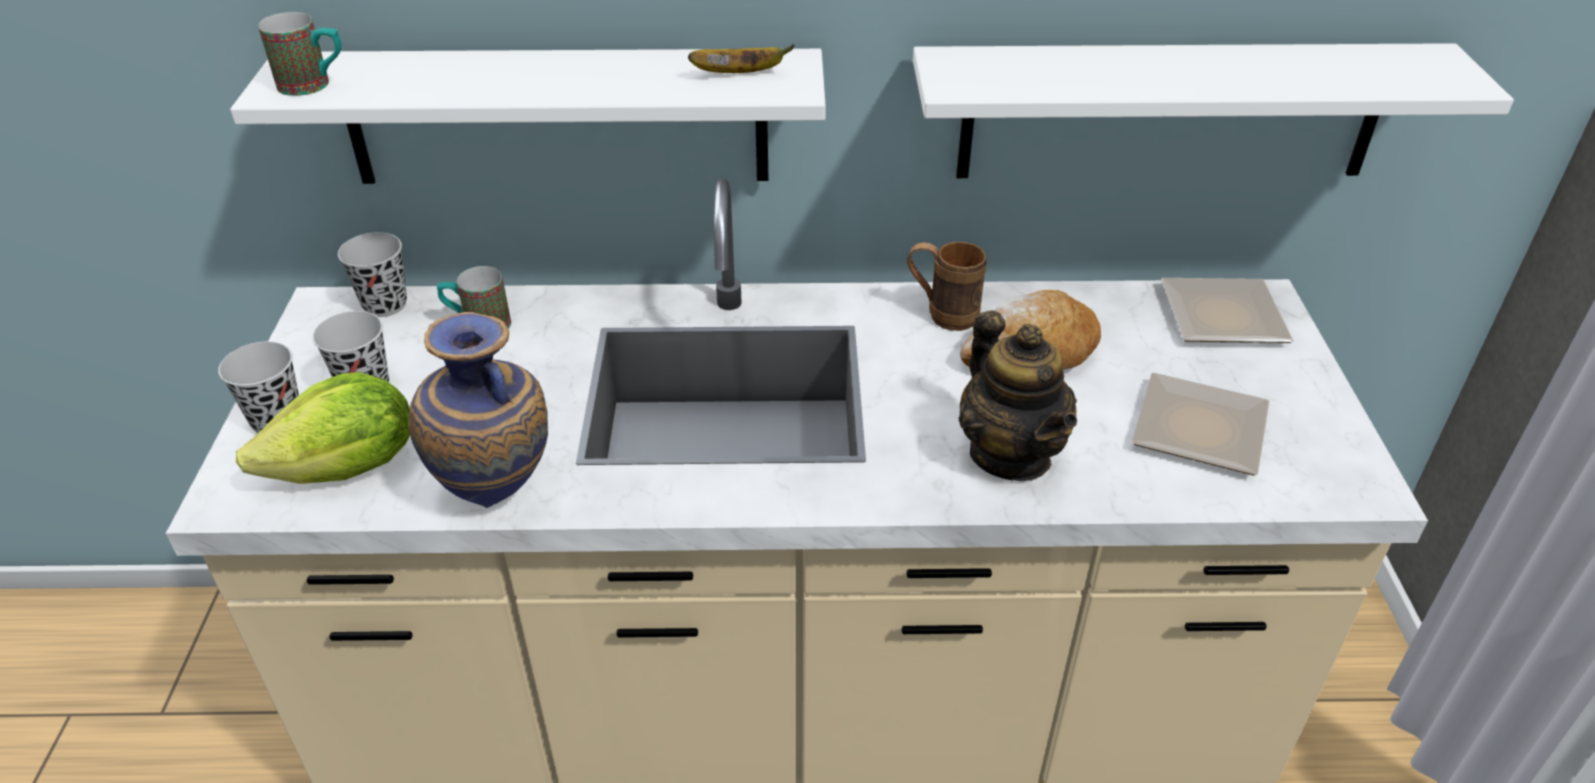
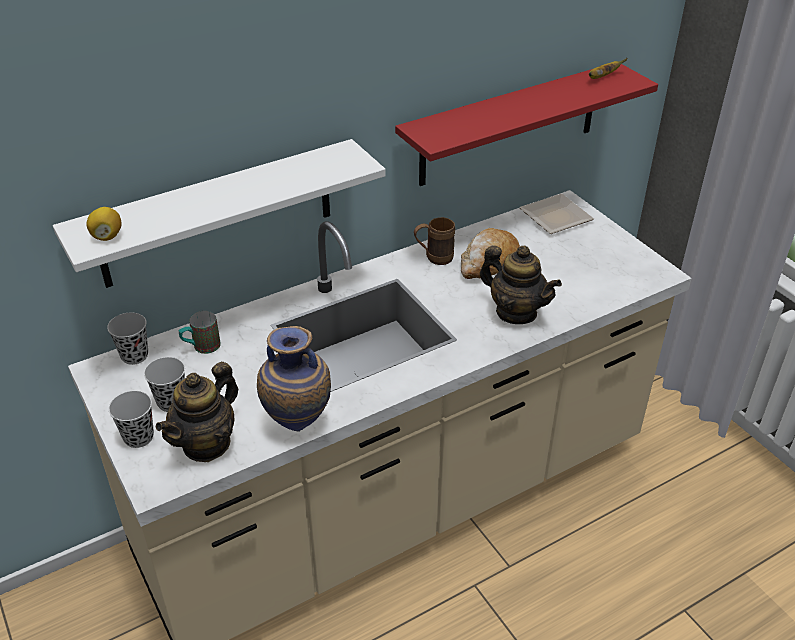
camera: 30 degrees left, 0 degrees up
(315, 85) = (107, 236): mug -> lemon
(349, 469) = (206, 443): lettuce -> teapot
(740, 74) = (328, 164): banana -> banana (602, 77)
(1170, 112) = (509, 125): white shelf -> red shelf
(1194, 431) = (582, 273): plate -> none

